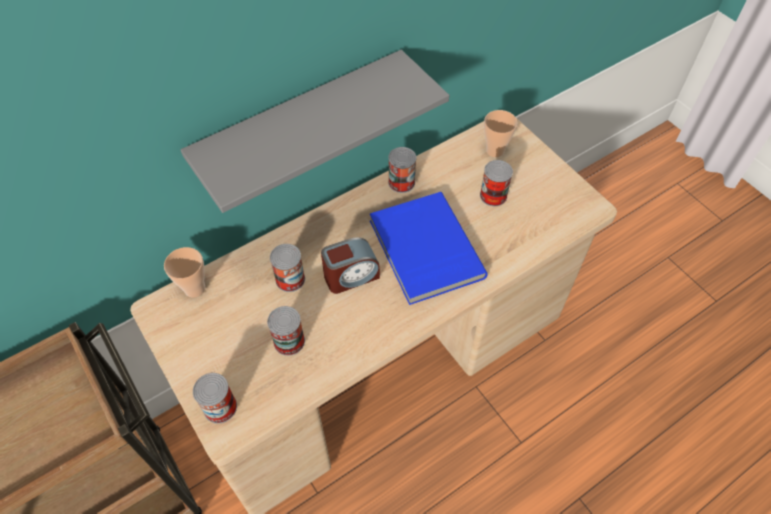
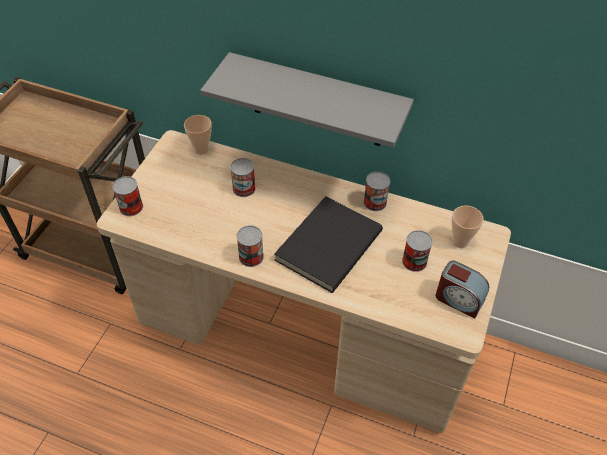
camera: 55 degrees right, 5 degrees down
(289, 341) = (198, 213): can -> can (251, 256)
(351, 276) = (271, 217): alarm clock -> alarm clock (458, 299)
(423, 250) = (327, 245): blue book -> black book

